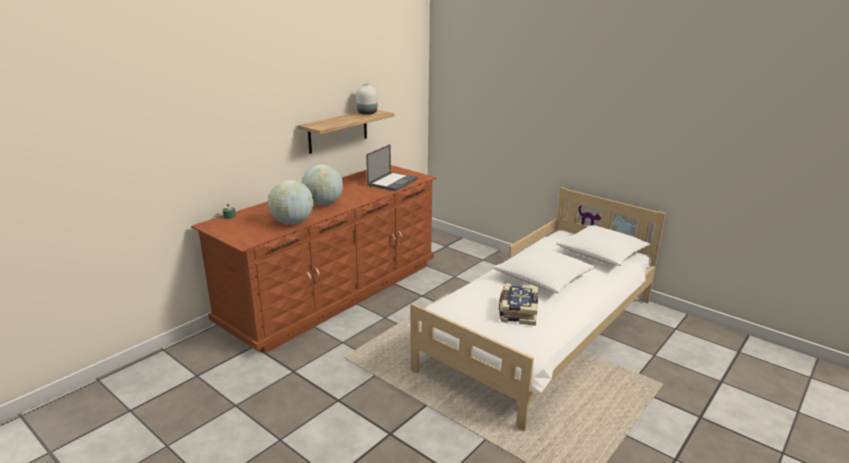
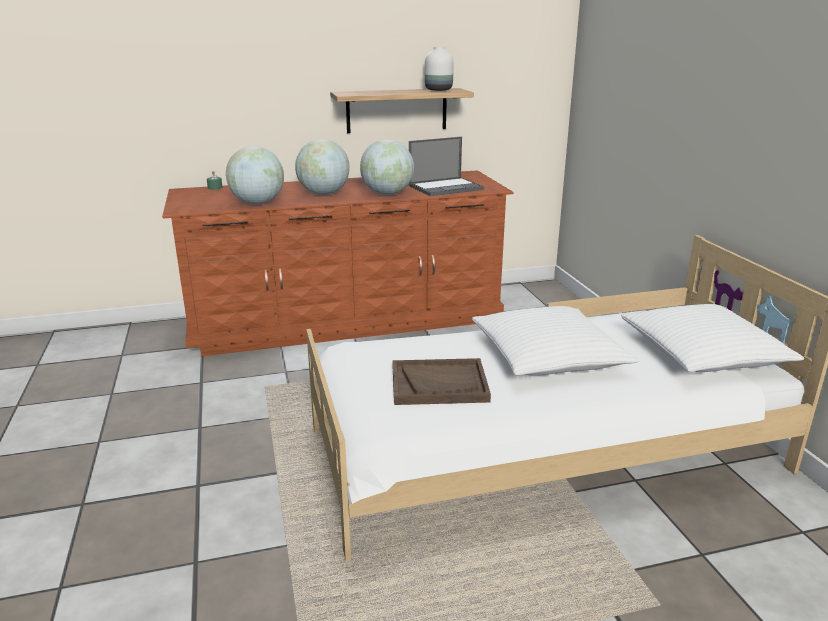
camera: 35 degrees right, 0 degrees up
(365, 195) = (387, 194): none -> globe
(517, 312) = (439, 384): book -> brown tray

